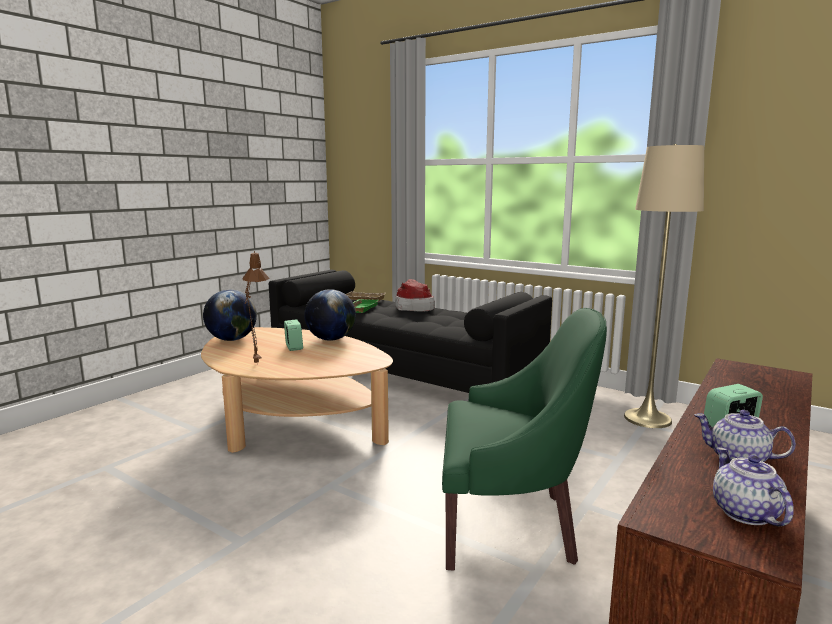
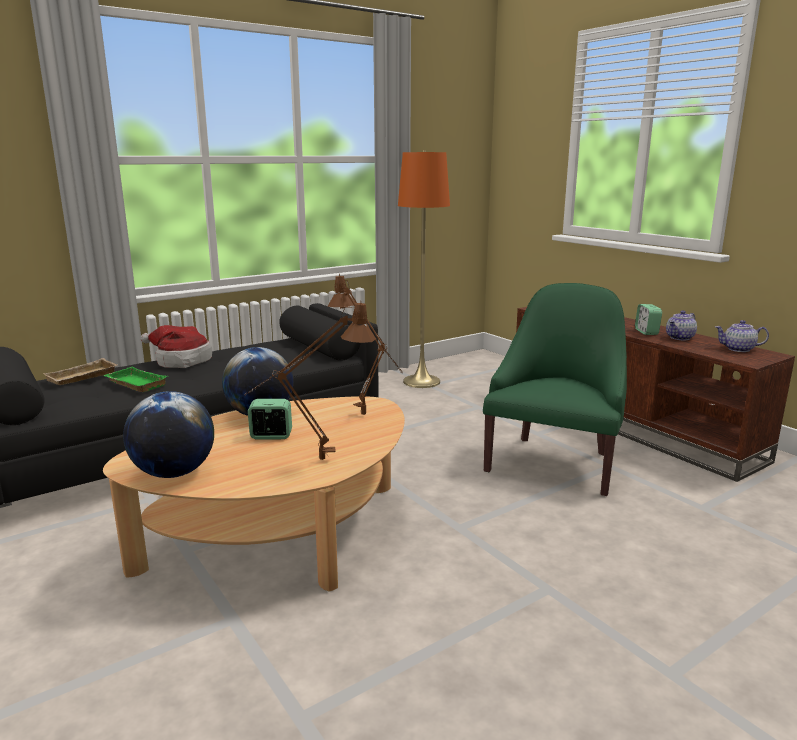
camera: 70 degrees left, 5 degrees up
(342, 364) = (368, 418): none -> brown table lamp
(647, 418) = (421, 381): beige floor lamp -> orange floor lamp

